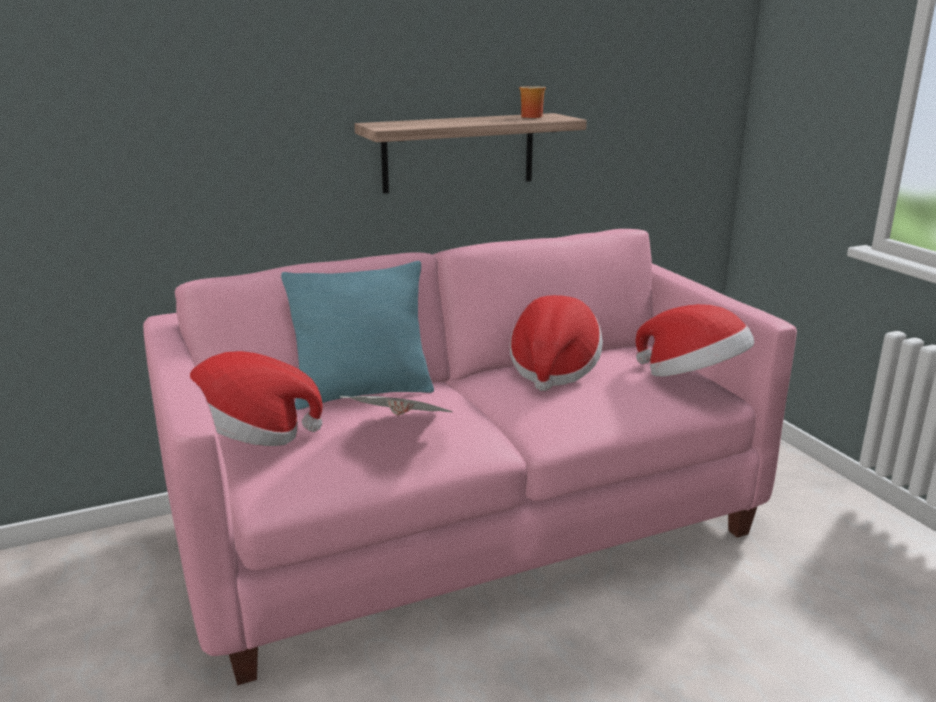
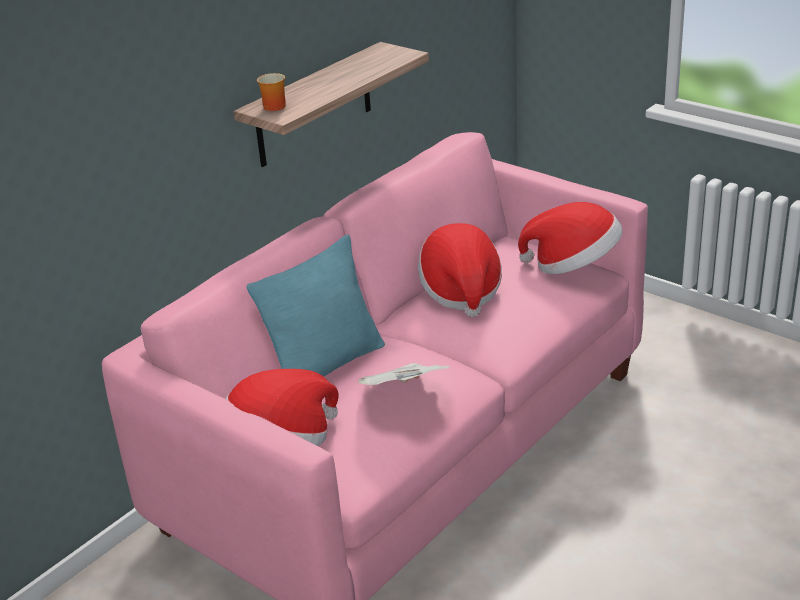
camera: 25 degrees left, 10 degrees up
(531, 116) = (373, 57): mug -> mug (273, 105)

